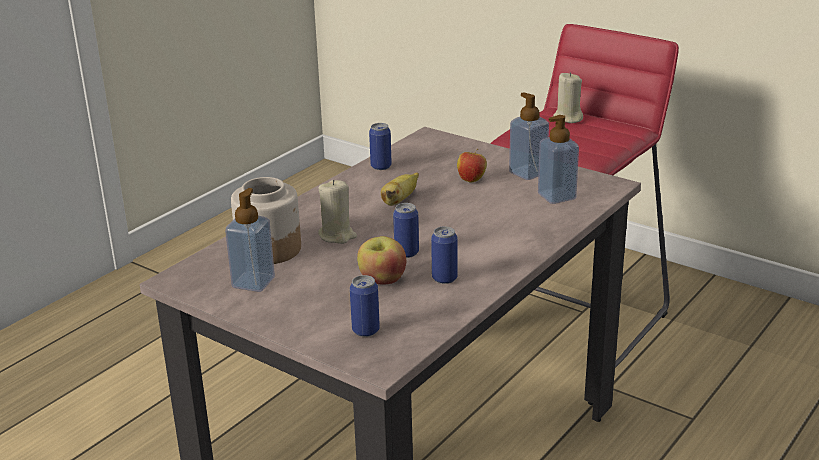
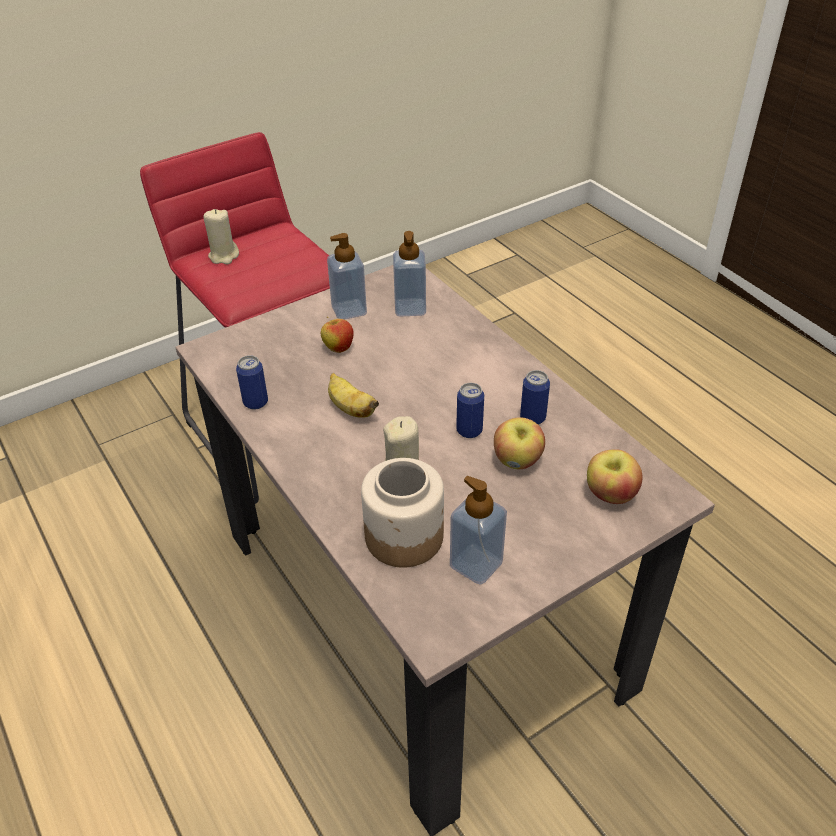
camera: 70 degrees left, 15 degrees up
(365, 330) = (610, 494): can -> apple

